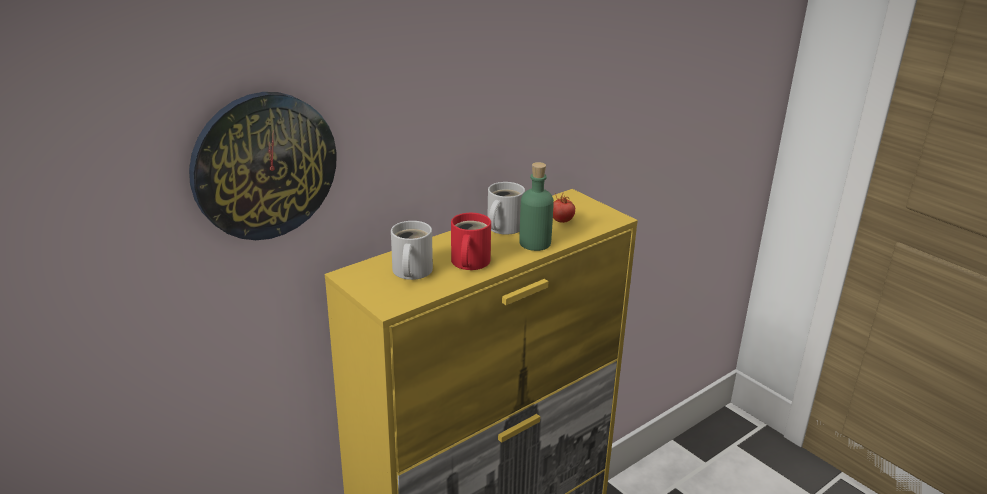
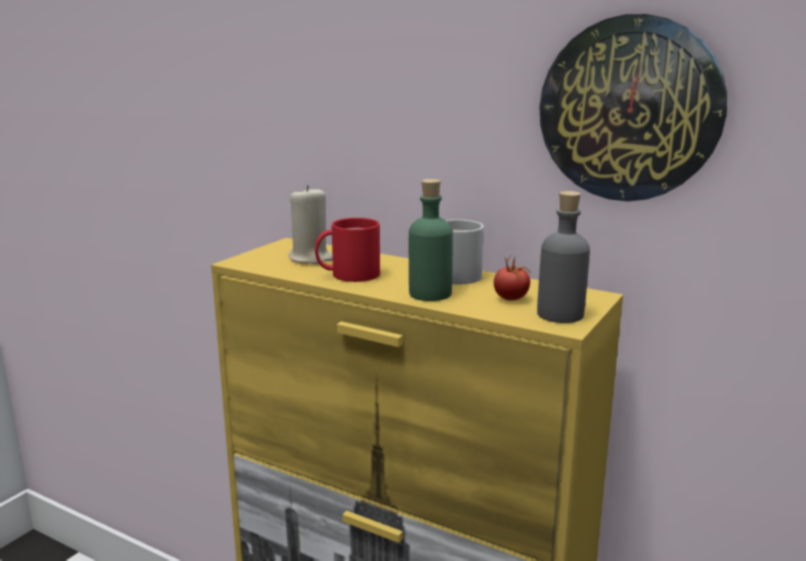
camera: 70 degrees right, 10 degrees down
(264, 165) = (255, 111): wall clock -> wall clock (630, 109)
(410, 271) = (311, 258): white mug -> beige candle
(598, 214) = (560, 314): none -> grey bottle

